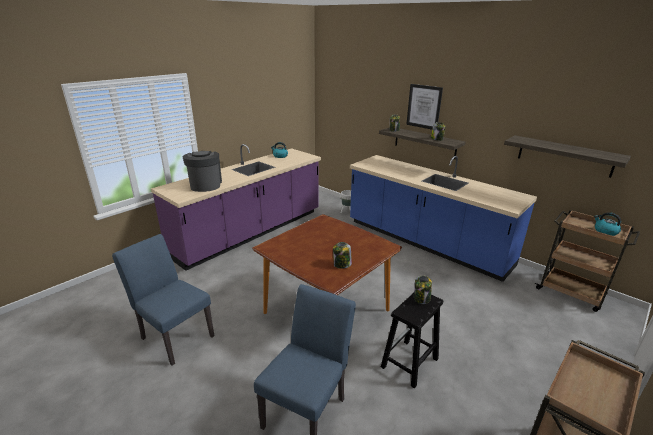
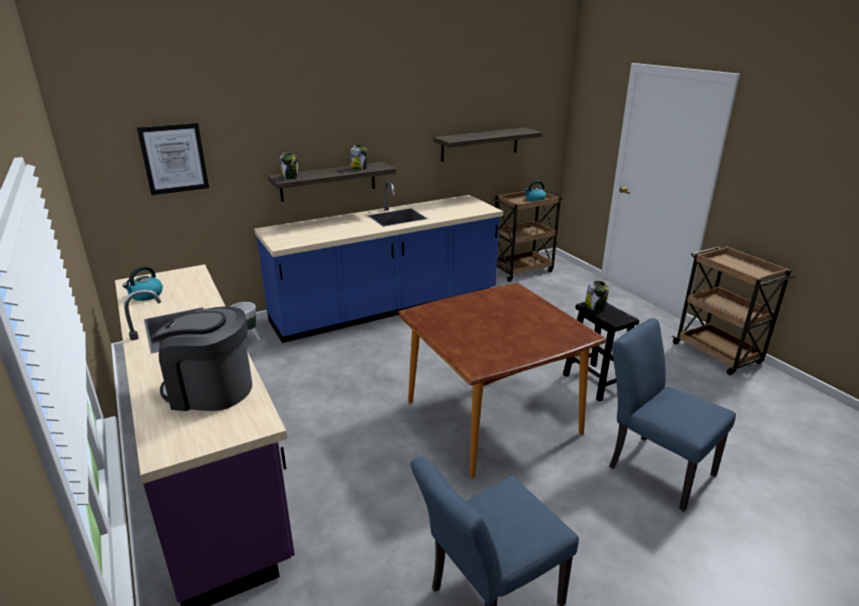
camera: 70 degrees left, 0 degrees up
(342, 265) = (547, 322): jar -> none
(424, 106) = (316, 131): picture -> picture (174, 158)

